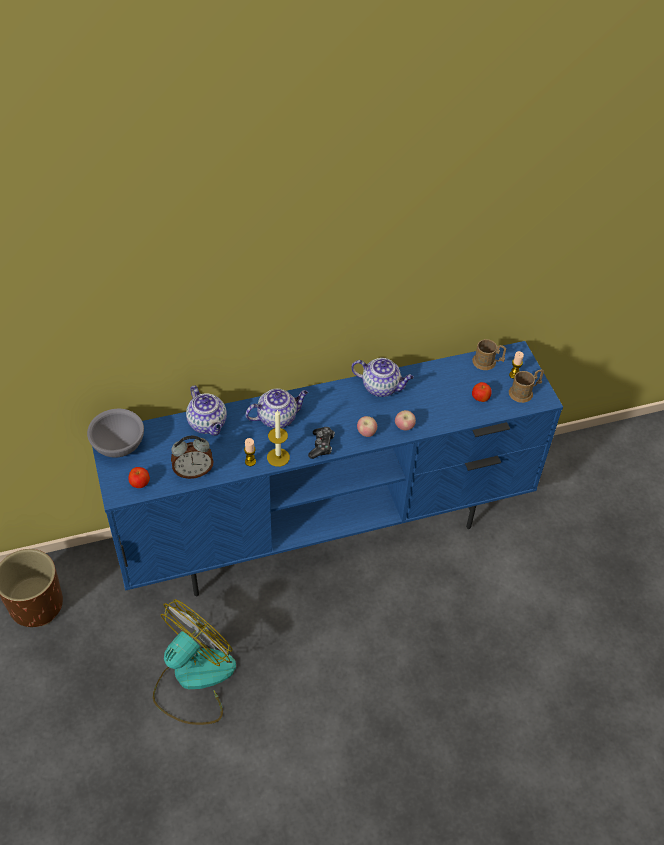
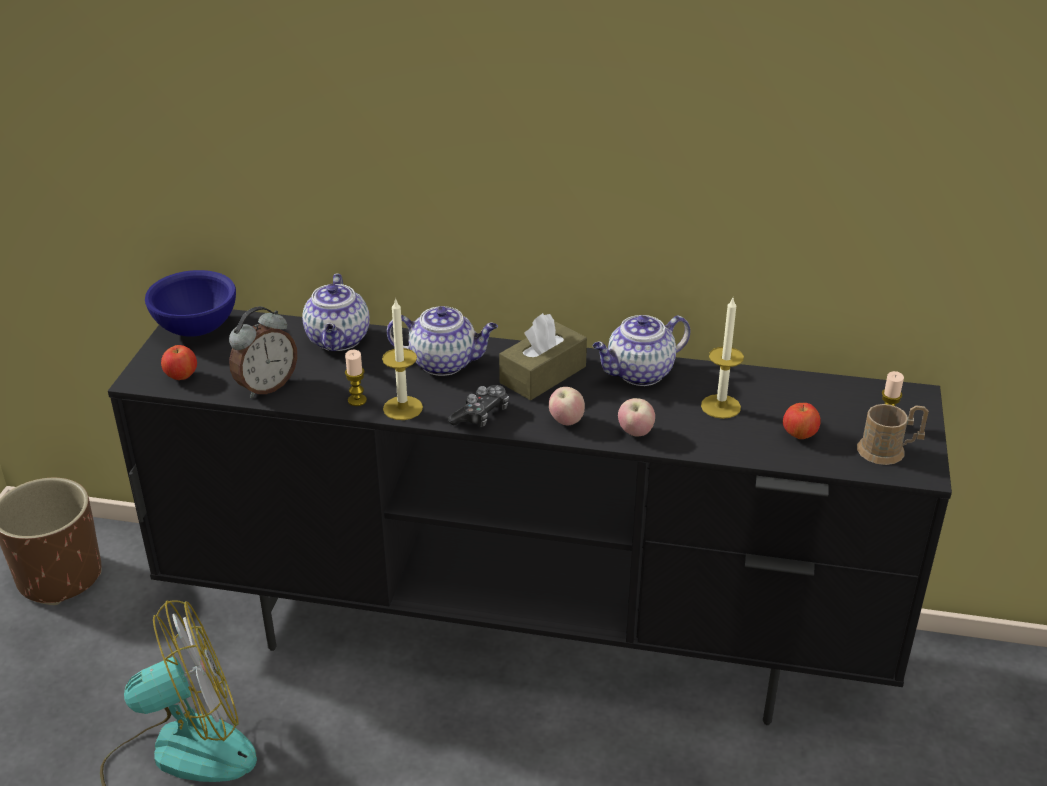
camera: 30 degrees right, 15 degrees down
(120, 446) = (198, 328): grey bowl -> blue bowl
(193, 471) = (266, 386): alarm clock -> alarm clock turned 60 degrees counterclockwise
(328, 530) = (528, 638): blue tv stand -> black tv stand
(334, 406) = (543, 375): none -> brown tissue box
(381, 387) = (639, 374): teapot -> teapot turned 105 degrees clockwise
(433, 394) = (720, 406): none -> candle
(487, 362) = (848, 394): brown mug -> none

